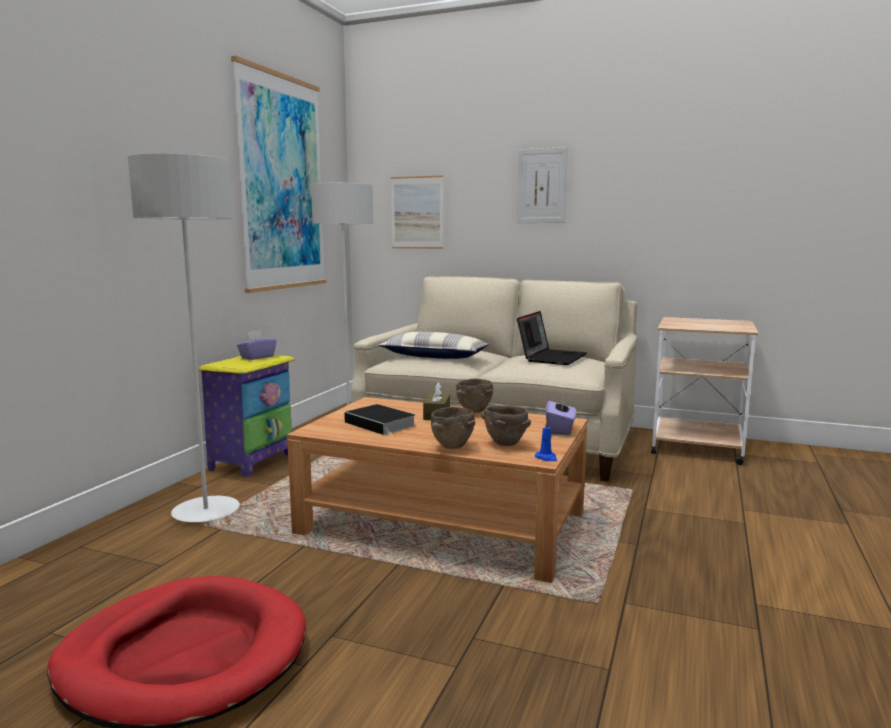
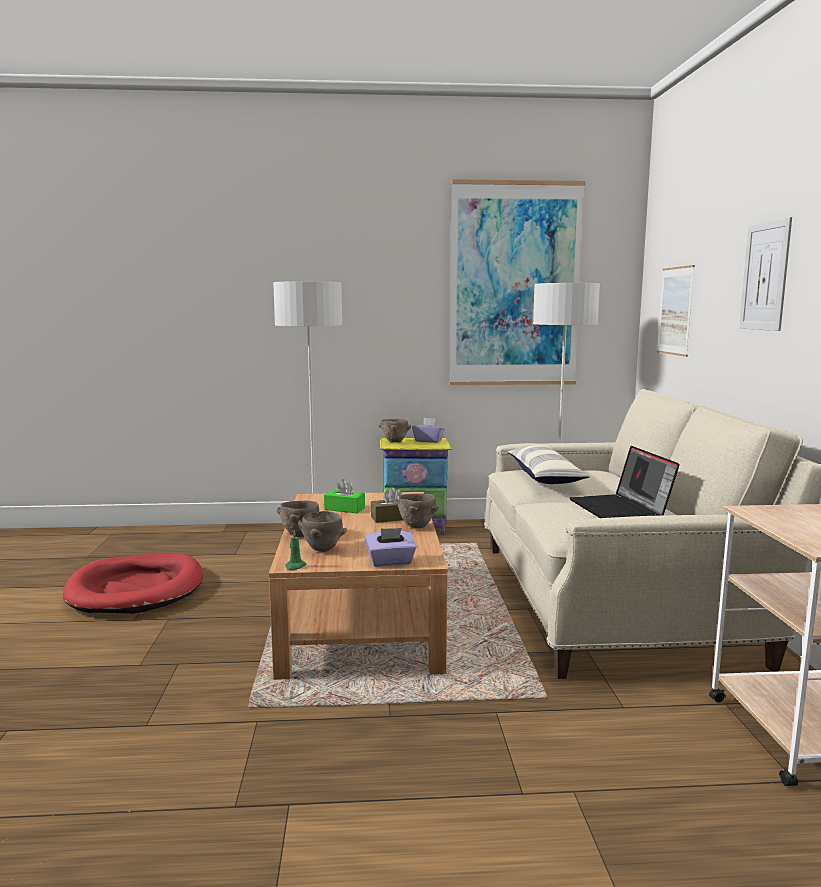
camera: 65 degrees right, 0 degrees up
(238, 364) = (395, 442): none -> brown bowl
(382, 424) = (344, 509): book -> green tissue box
(546, 458) = (295, 566): blue candle -> green candle
(551, 357) = (621, 510): laptop -> laptop turned 75 degrees clockwise

